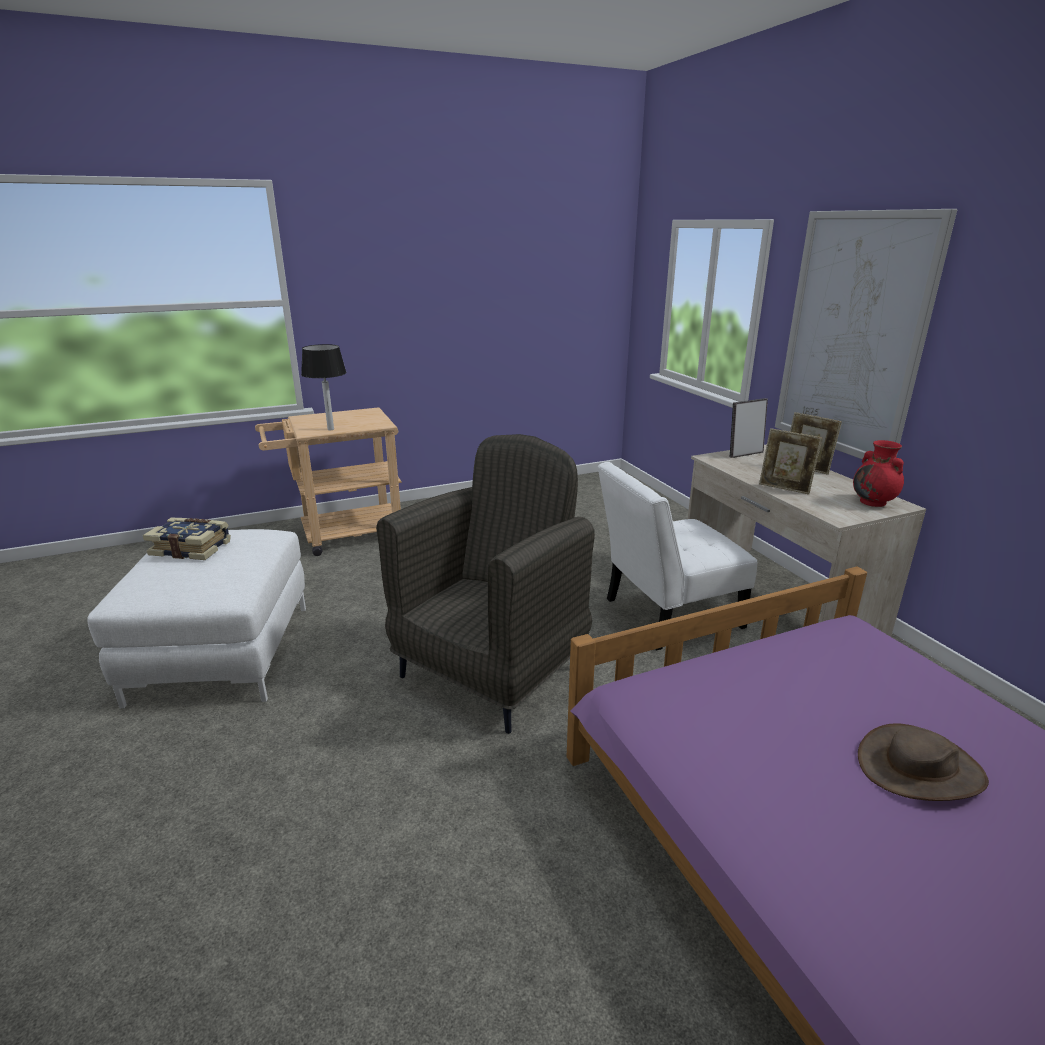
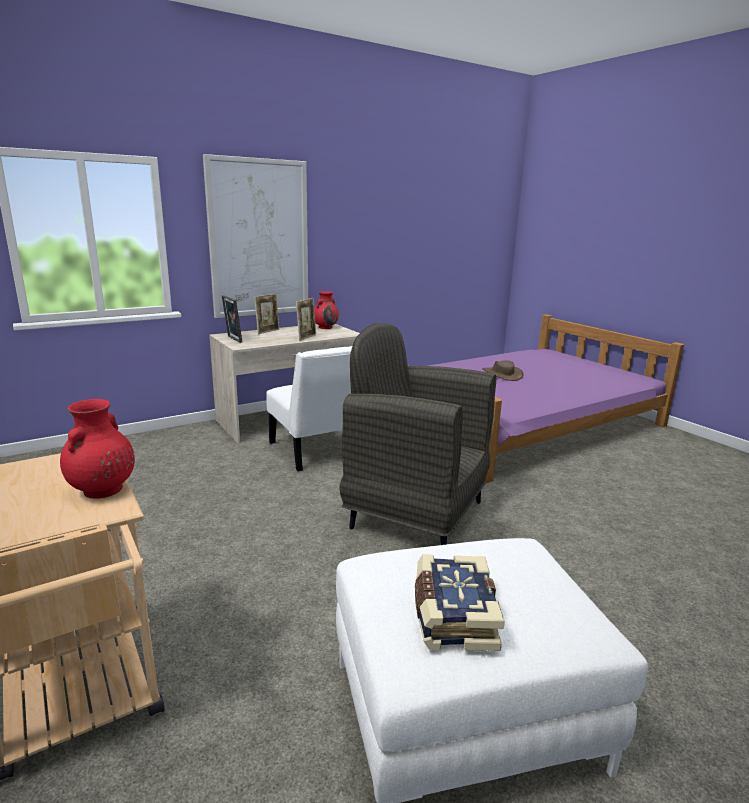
camera: 100 degrees left, 5 degrees down
(330, 429) = (102, 490): table lamp -> red vase

